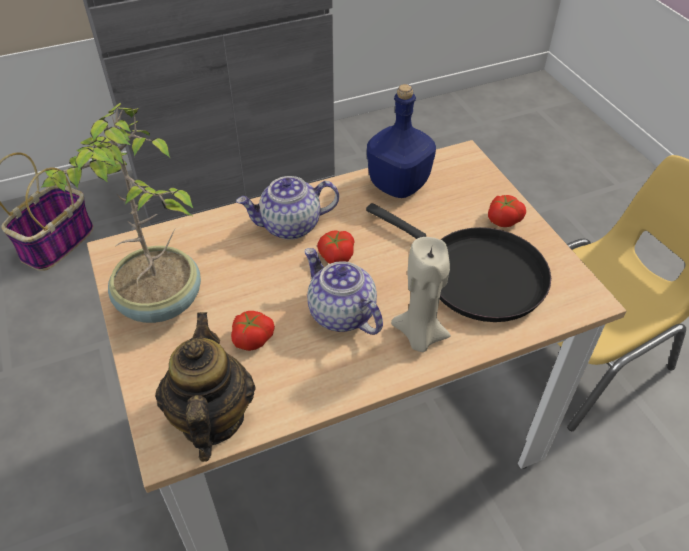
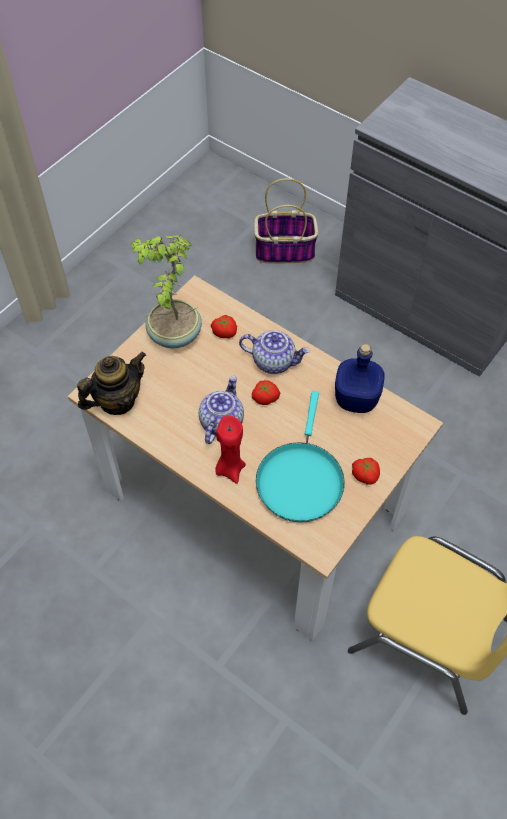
camera: 60 degrees right, 10 degrees up
(252, 338) = (177, 389): tomato -> tomato (224, 331)
(290, 226) = (274, 361): teapot -> teapot turned 150 degrees clockwise
(419, 336) = (230, 468): beige candle -> red candle
(476, 275) = (300, 479): black frying pan -> turquoise frying pan

